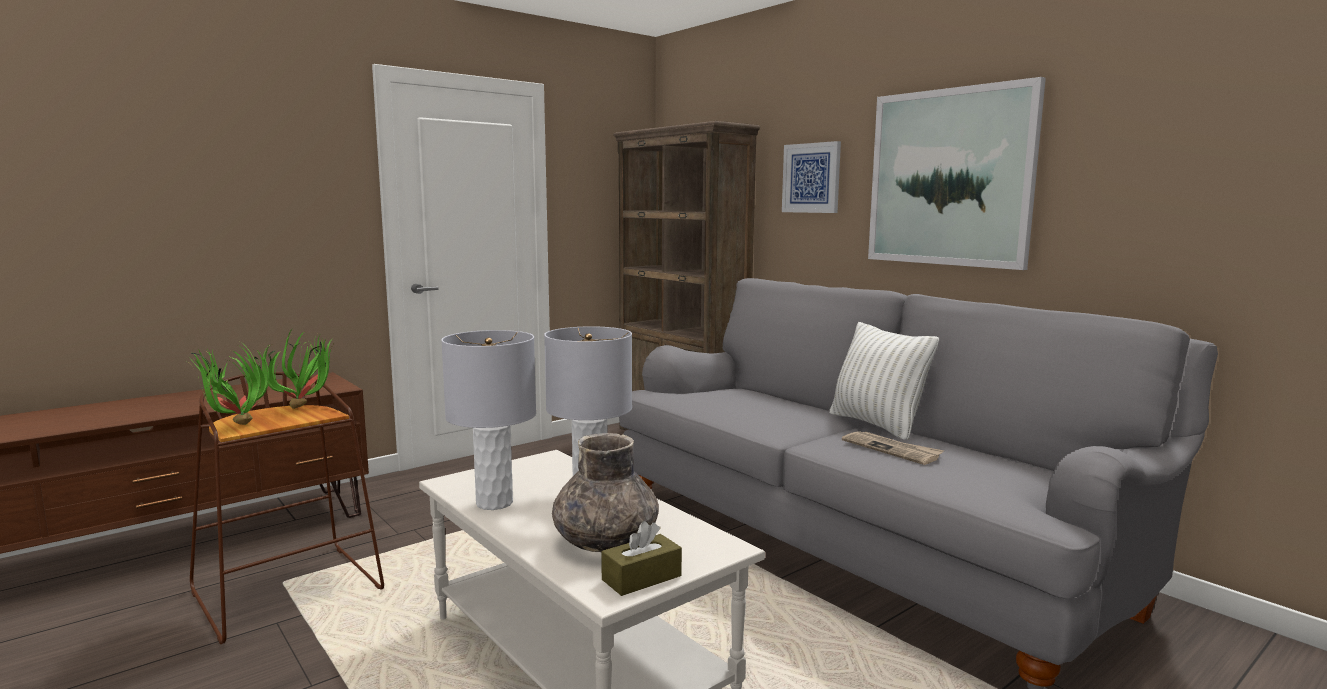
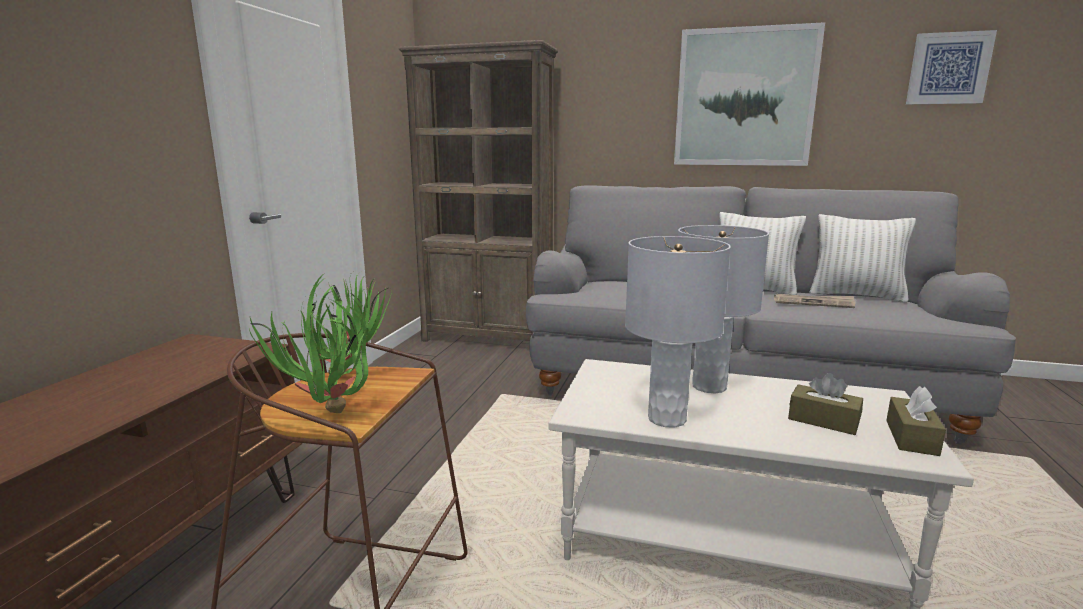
camera: 35 degrees left, 5 degrees up
(606, 543) = (823, 420): grey vase -> brown tissue box
(811, 178) = (611, 98): picture -> picture (948, 68)
(988, 455) = (855, 295): none -> white pillow

